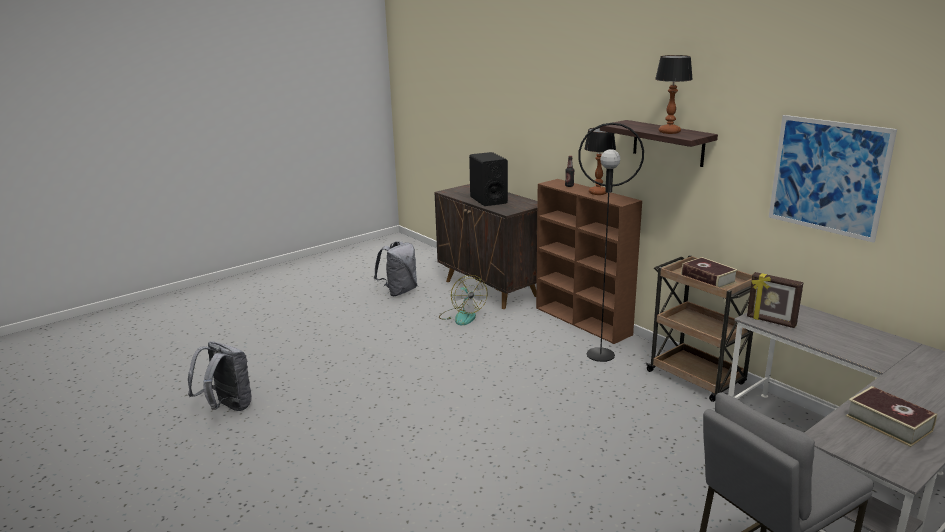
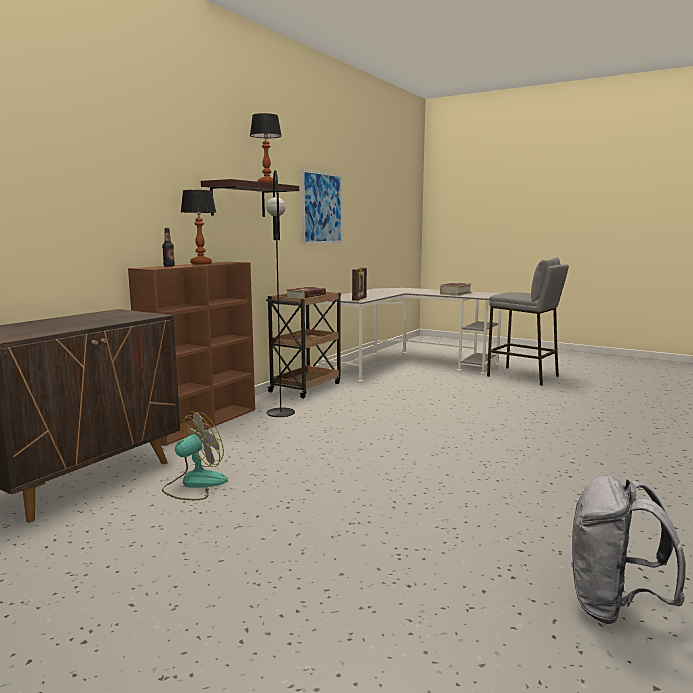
camera: 110 degrees left, 10 degrees down
(399, 291) = (71, 561): grey backpack -> none
(488, 200) = (84, 322): black speaker -> none

